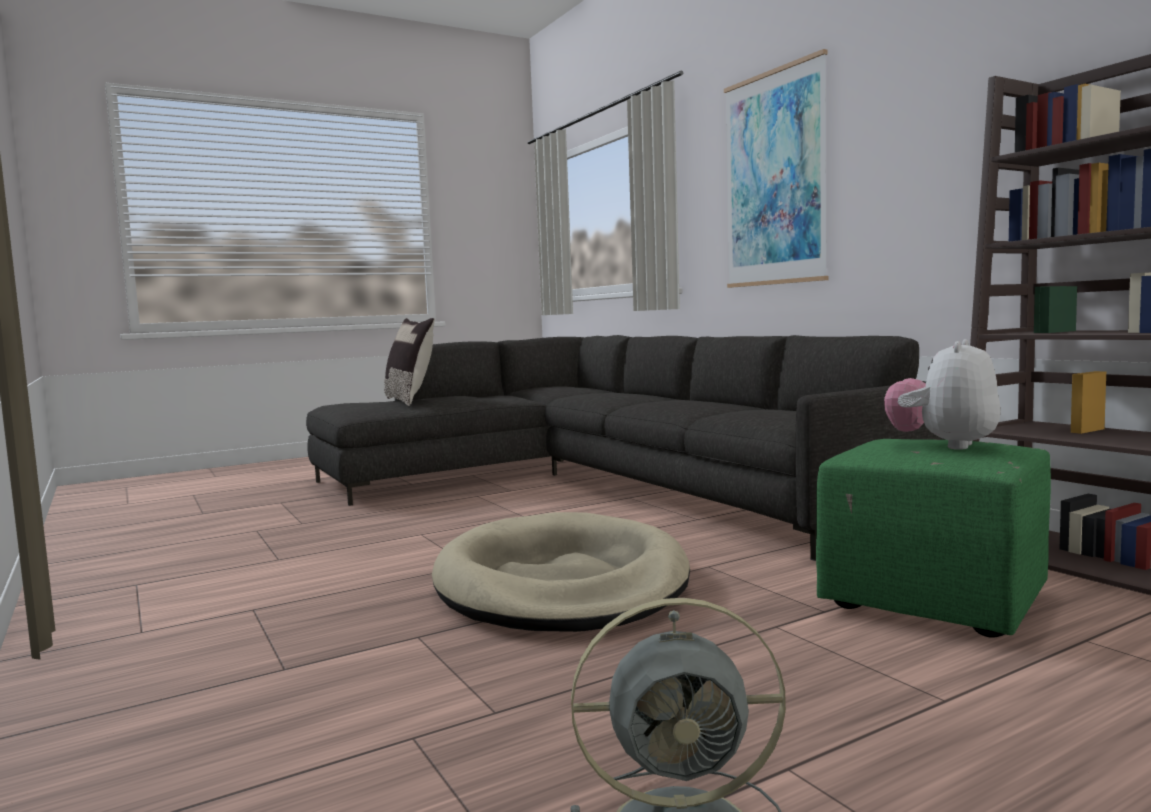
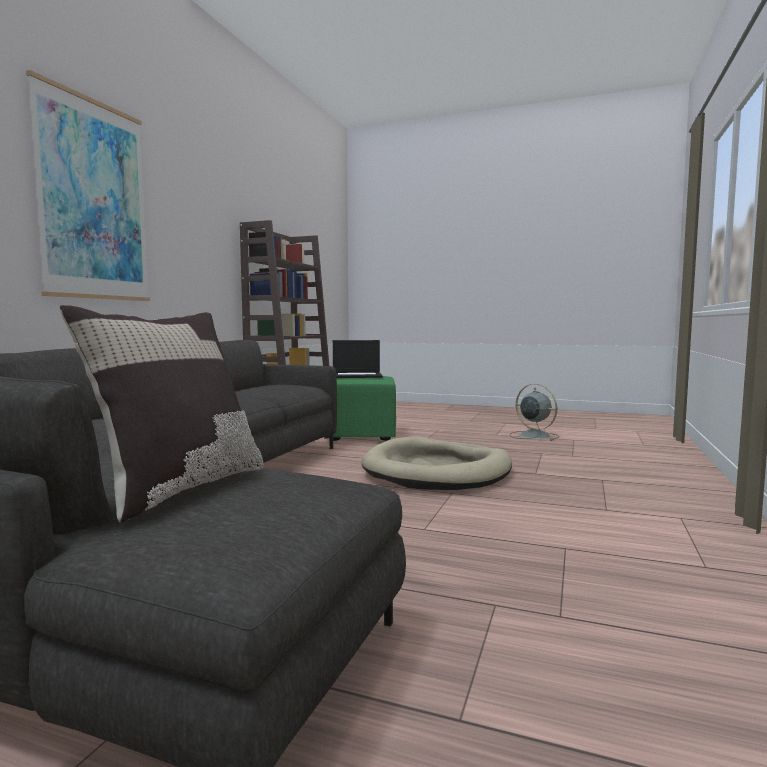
camera: 130 degrees left, 0 degrees up
(943, 445) = (357, 376): plush toy -> laptop

